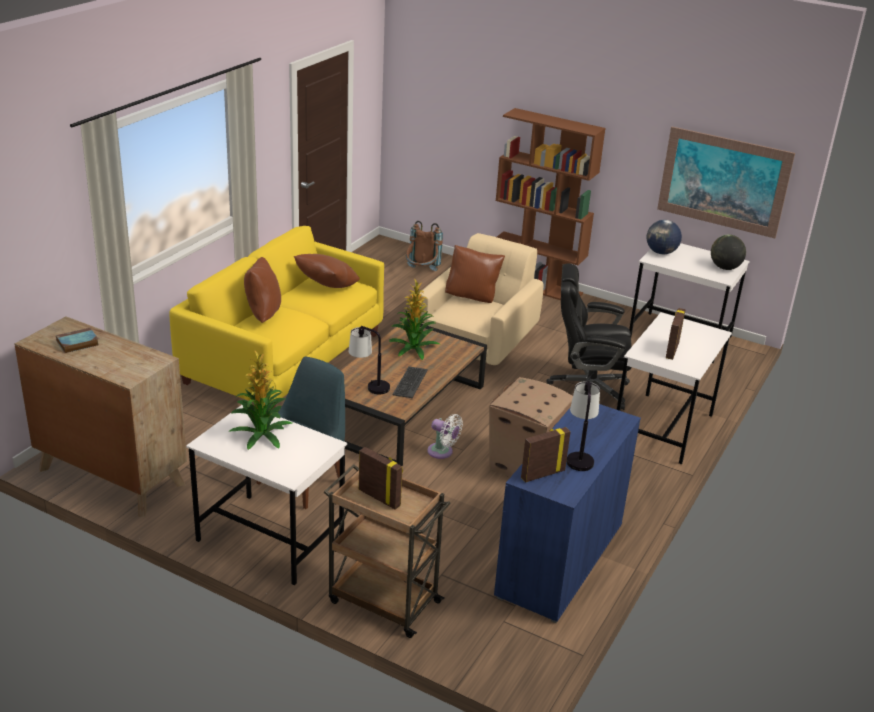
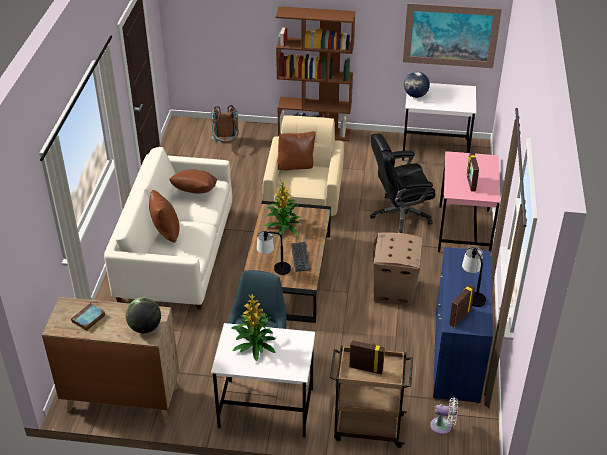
camera: 20 degrees left, 10 degrees up
(284, 358) = (176, 254): yellow sofa -> white sofa
(442, 452) = (335, 299): white fan -> white fan (443, 426)
(663, 428) = (464, 231): white desk -> pink desk
(725, 268) = (464, 97): globe -> globe (145, 327)

